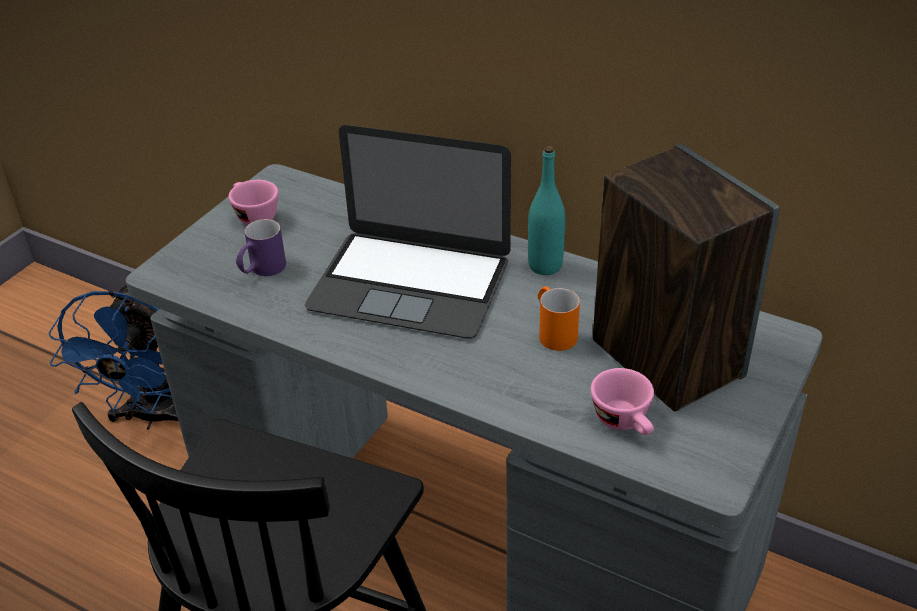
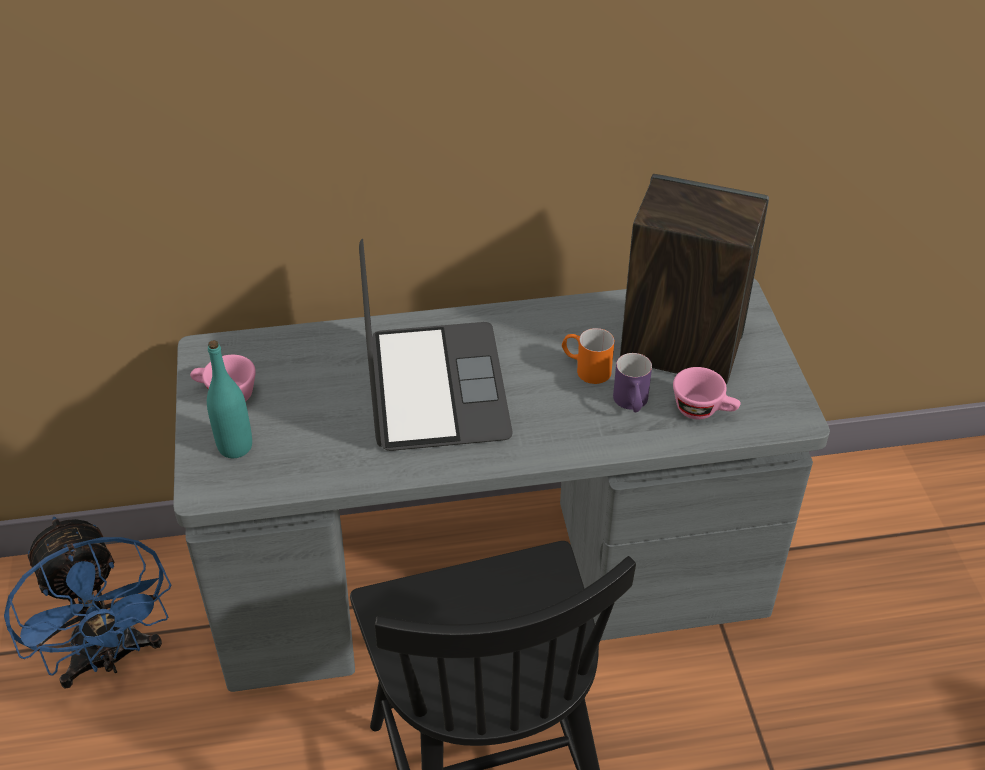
camera: 40 degrees left, 5 degrees up
(262, 270) = (297, 439): purple mug -> purple mug (631, 404)
(410, 283) = (435, 386): laptop -> laptop turned 75 degrees counterclockwise
(545, 266) = (522, 319): turquoise bottle -> turquoise bottle (235, 447)

